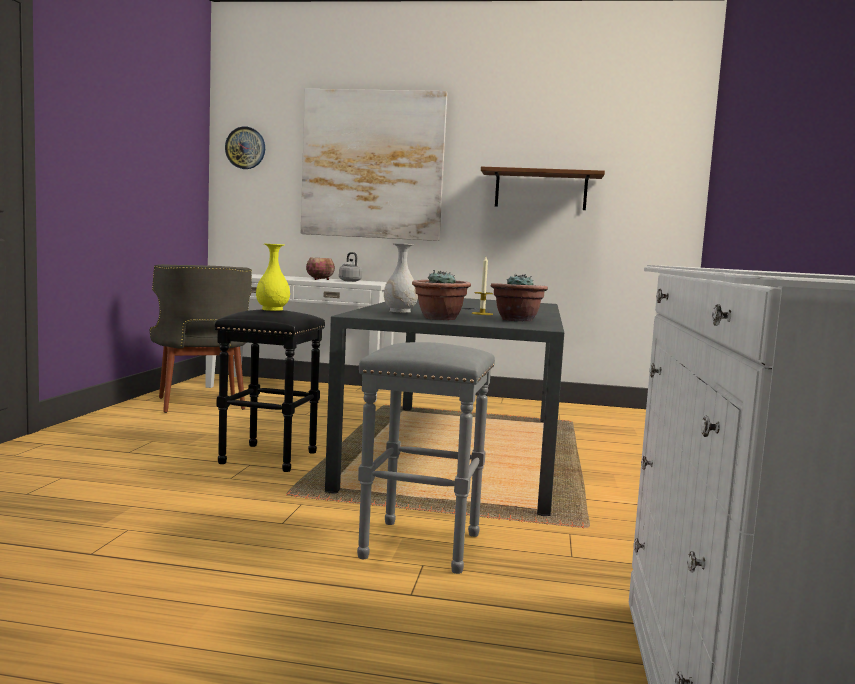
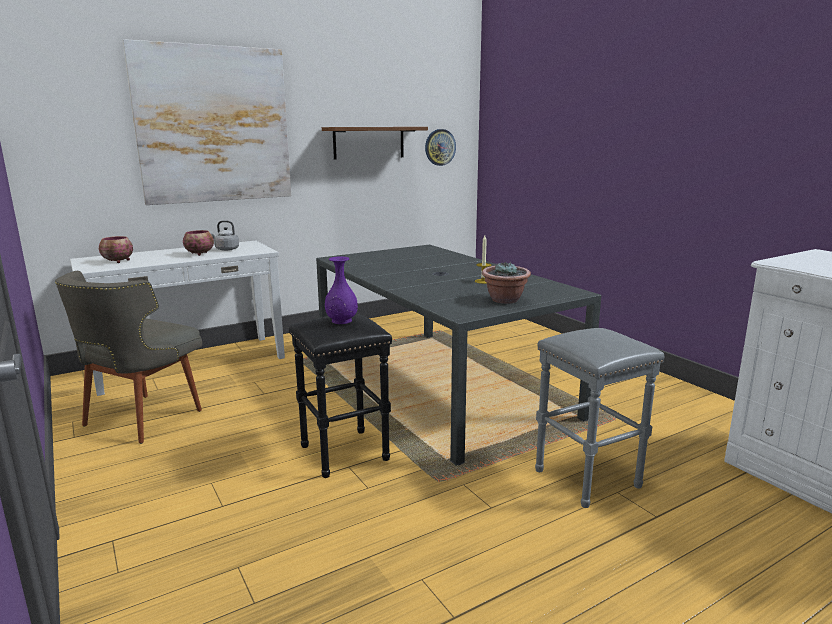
camera: 40 degrees left, 10 degrees up
(201, 403) = (144, 418): grey chair -> grey chair turned 90 degrees clockwise
(245, 148) = (51, 110): wall clock -> wall clock (440, 147)
(254, 275) = (118, 261): none -> bowl
(272, 309) = (341, 321): yellow vase -> purple vase
(400, 311) = (448, 297): white vase -> none
(516, 320) = (530, 285): potted plant -> none

